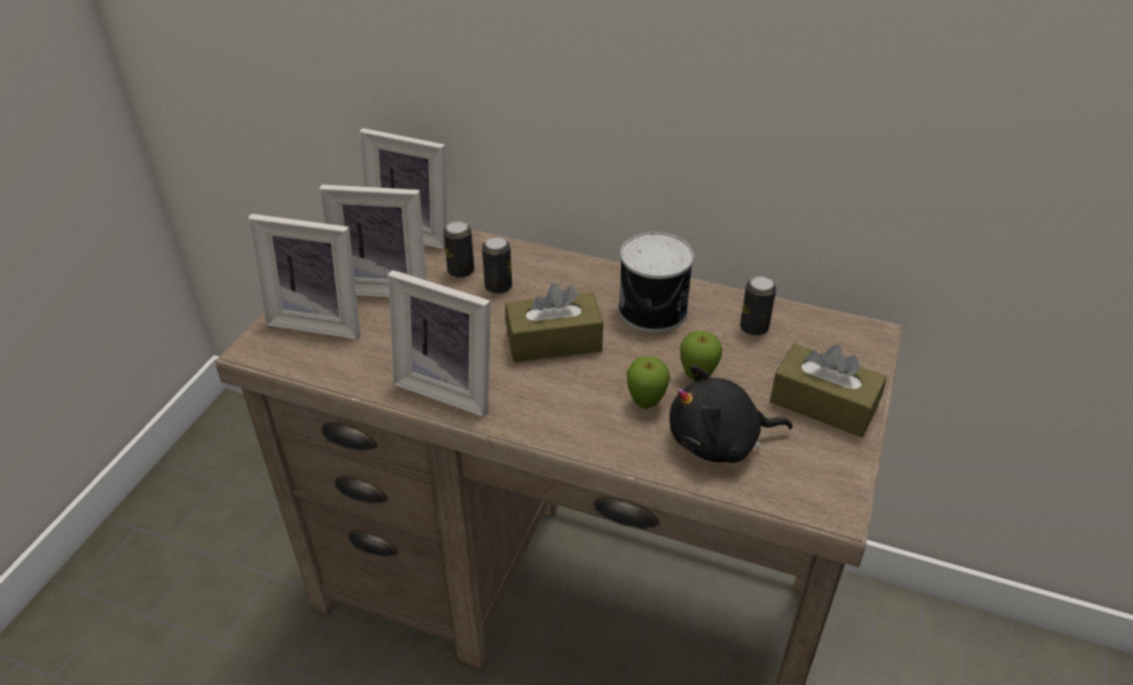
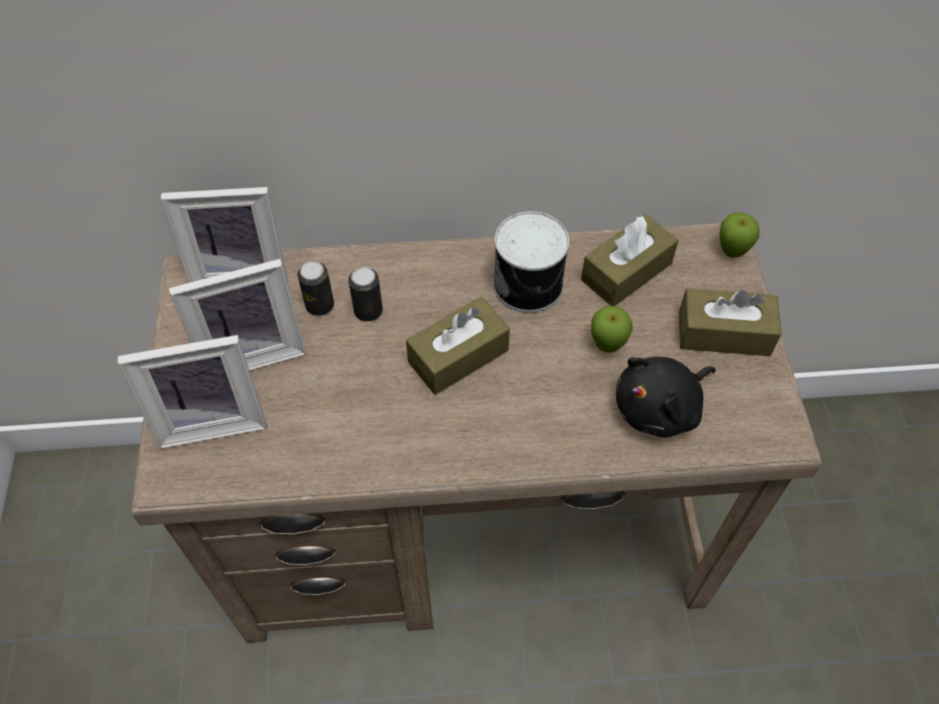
camera: 25 degrees left, 15 degrees up
(450, 386) = (391, 446): picture frame -> none
(646, 404) = (578, 393): apple -> apple (731, 252)
(754, 327) = (626, 271): can -> brown tissue box

